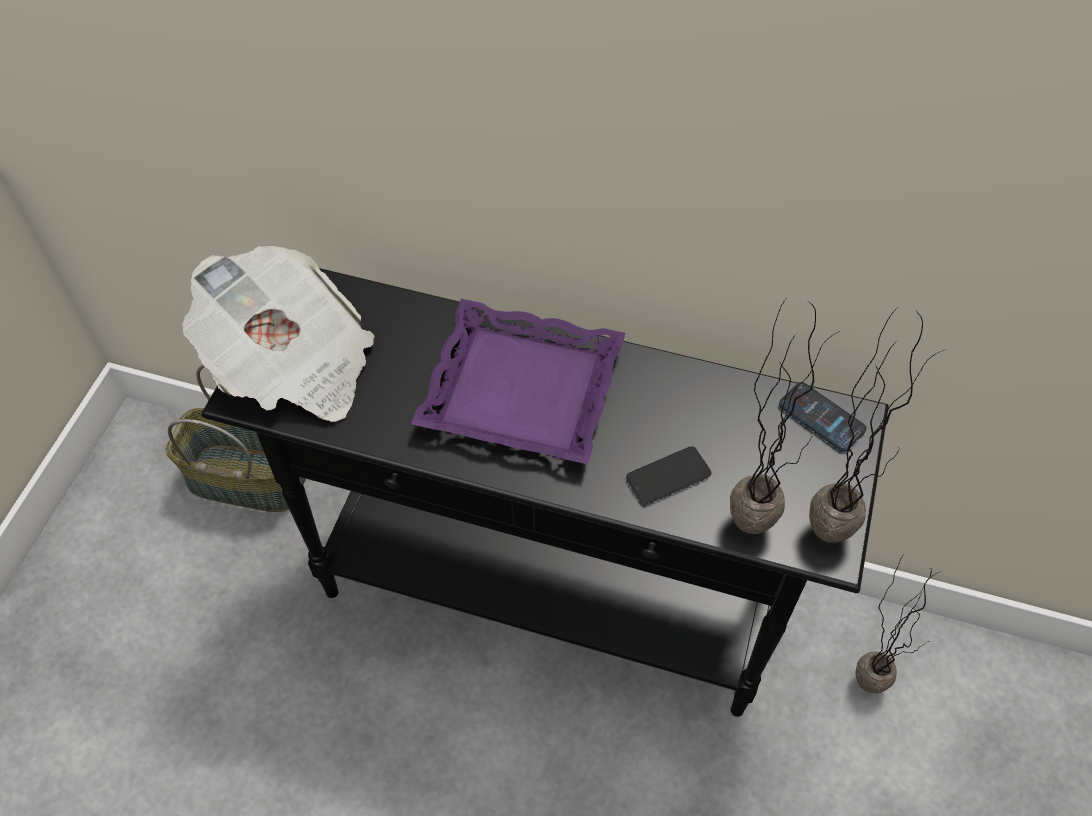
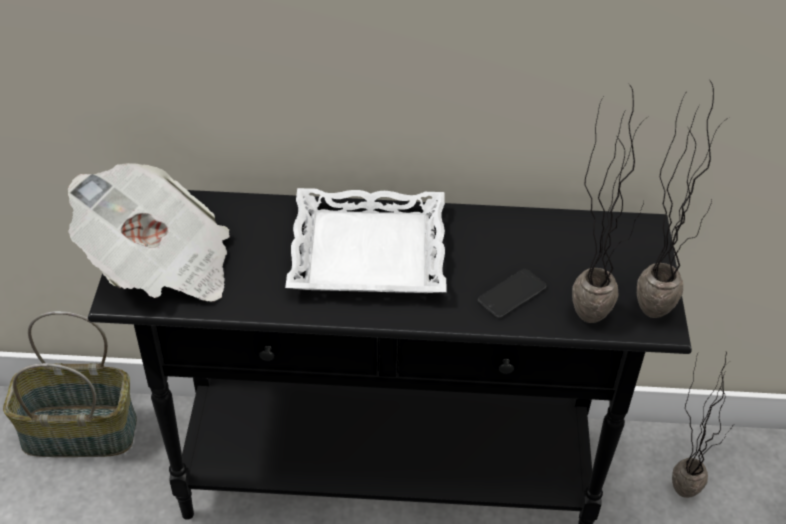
camera: 15 degrees left, 10 degrees down
(520, 392) = (368, 253): purple tray -> white tray
(821, 417) = (619, 231): phone -> none

